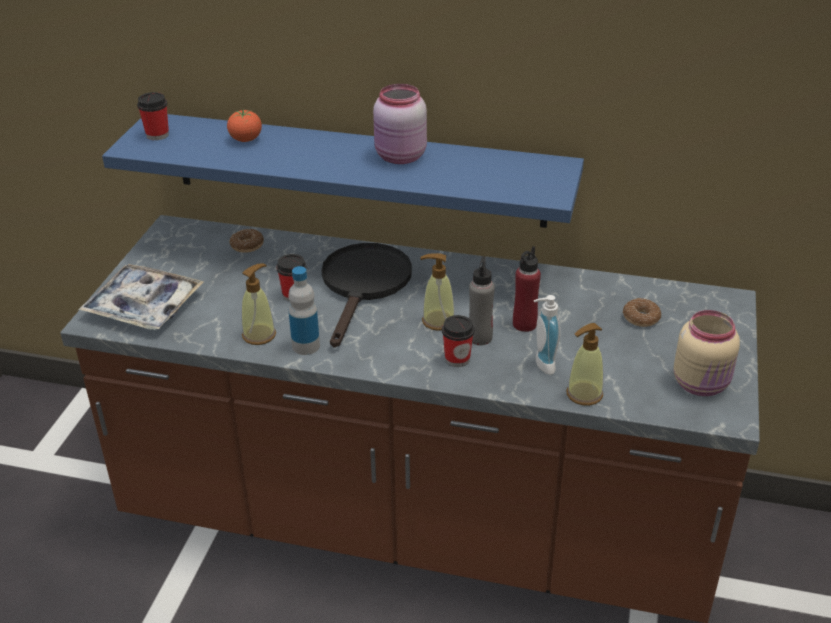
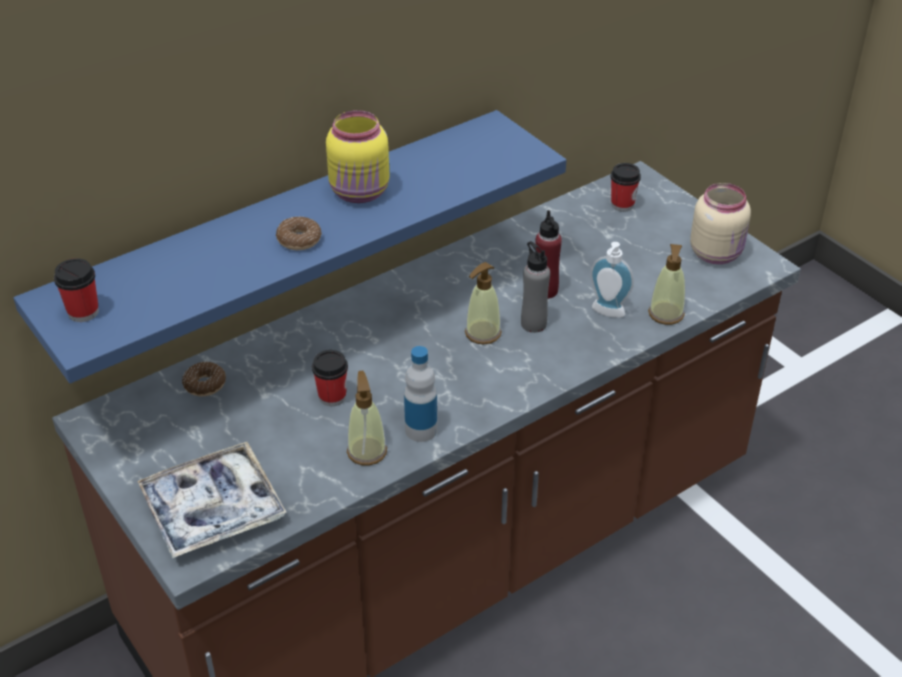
camera: 50 degrees left, 5 degrees up
(246, 140) = (187, 261): tomato -> none
(364, 285) = (375, 346): black frying pan -> none
(400, 157) = (361, 193): pink jar -> yellow jar
(457, 359) = (547, 352): cup -> cup (622, 205)
(641, 318) = (608, 230): donut -> donut (299, 240)

